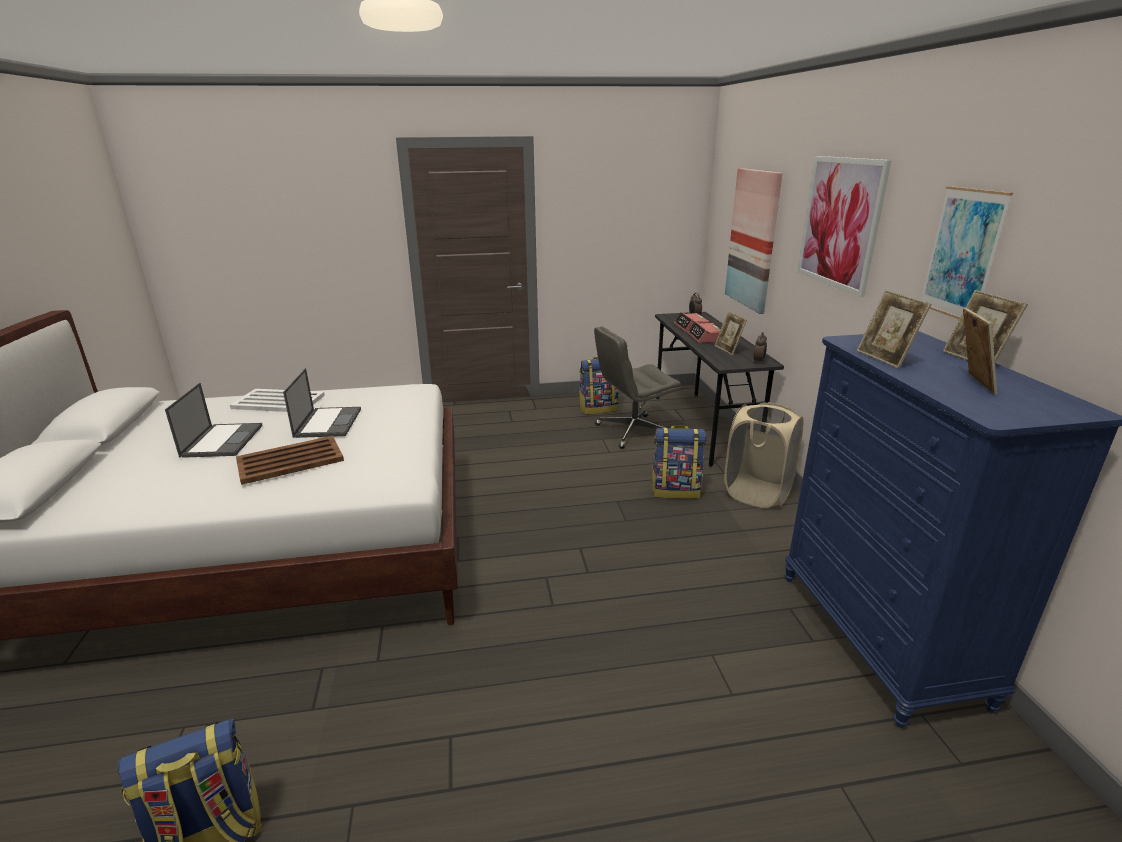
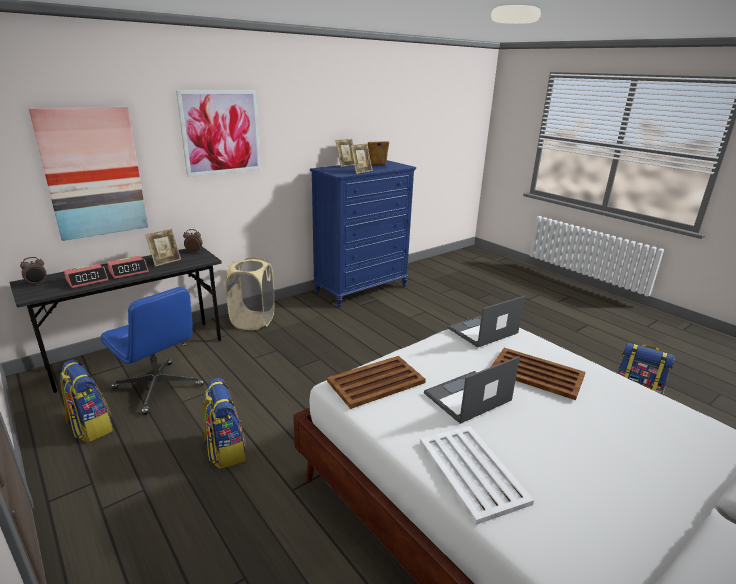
camera: 120 degrees left, 0 degrees up
(222, 440) = (573, 441): laptop -> laptop (482, 331)
(401, 397) = (375, 382): none -> brown tray
(633, 432) = (159, 387): grey office chair -> blue office chair
(676, 490) = (266, 348): backpack -> backpack (225, 449)
(962, 254) = (313, 129): picture -> none

